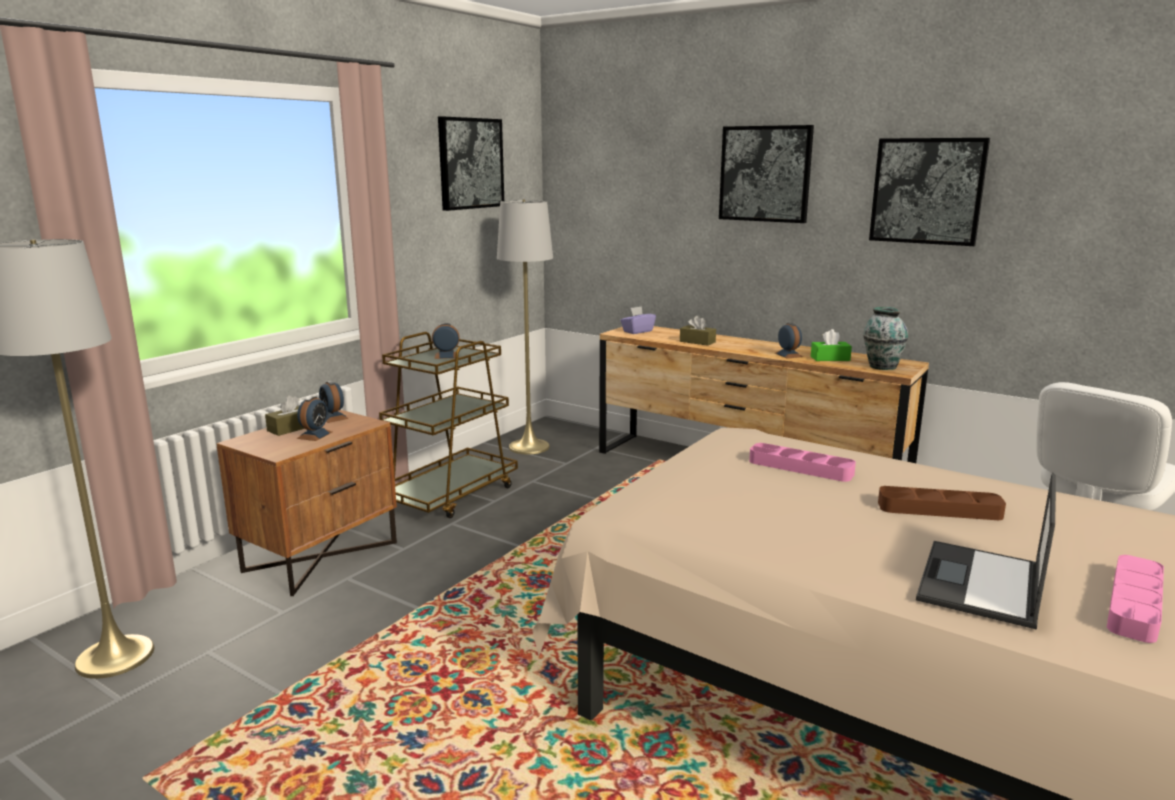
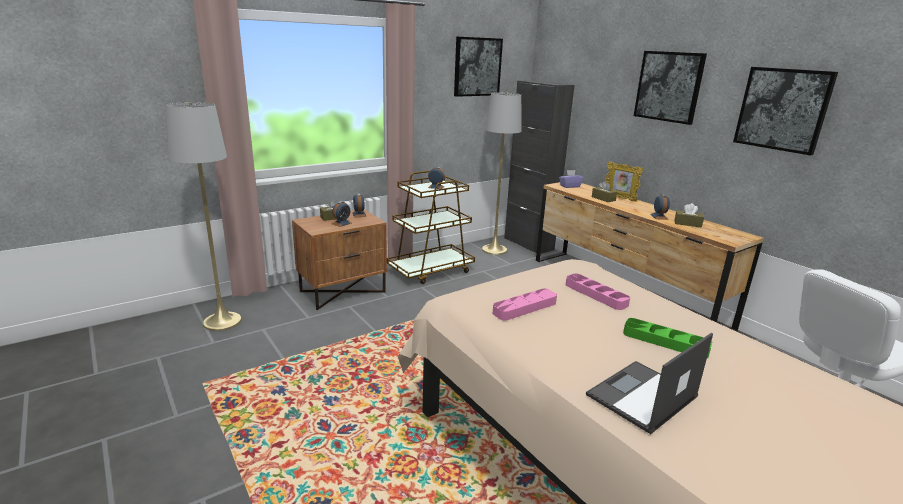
camera: 20 degrees right, 5 degrees up
(574, 430) = (528, 244): none -> black cabinet
(717, 338) = (619, 198): none -> picture frame
(830, 358) = (687, 223): green tissue box -> brown tissue box
(882, 366) = (721, 235): vase -> none
(939, 509) = (665, 342): brown tray -> green tray
(1134, 604) = (745, 438): pink tray -> pink tray (525, 308)

